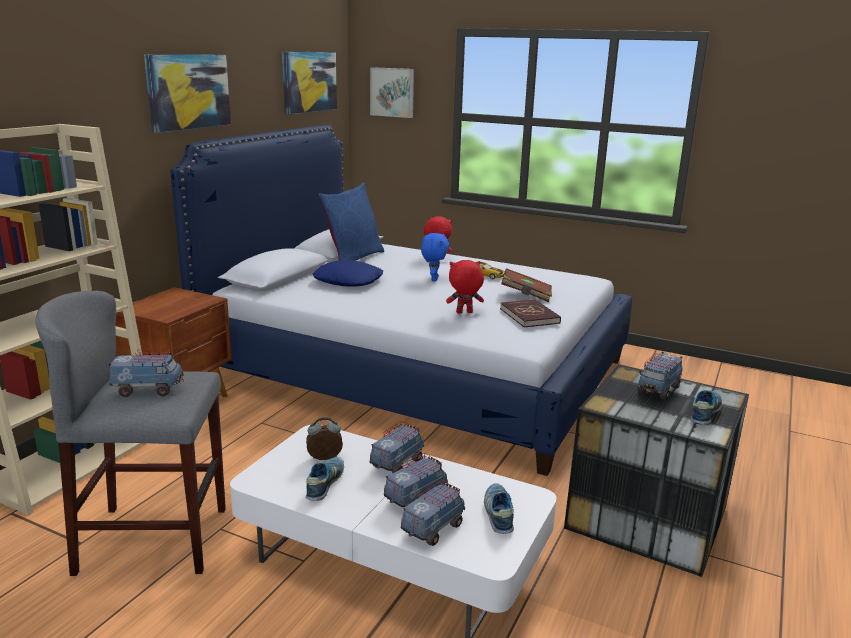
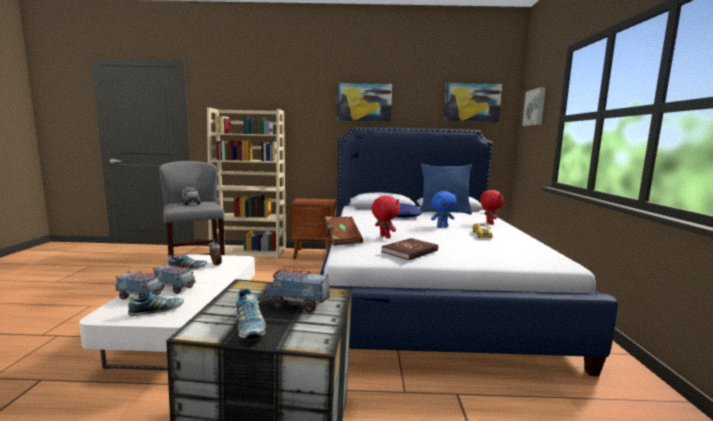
camera: 65 degrees right, 10 degrees down
(397, 463) = (215, 279): toy truck -> none
(526, 295) = (460, 248): brown book -> brown book (342, 239)
(705, 413) = (249, 327): shoe -> shoe turned 60 degrees clockwise

